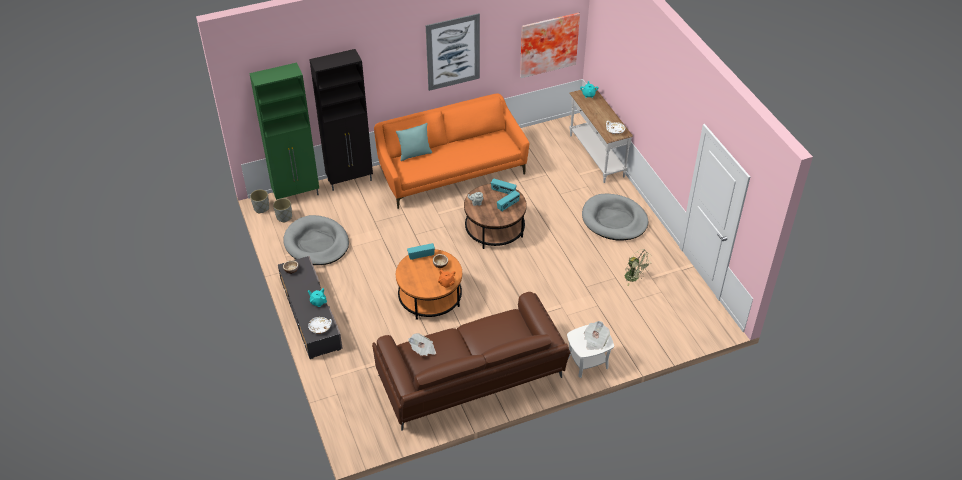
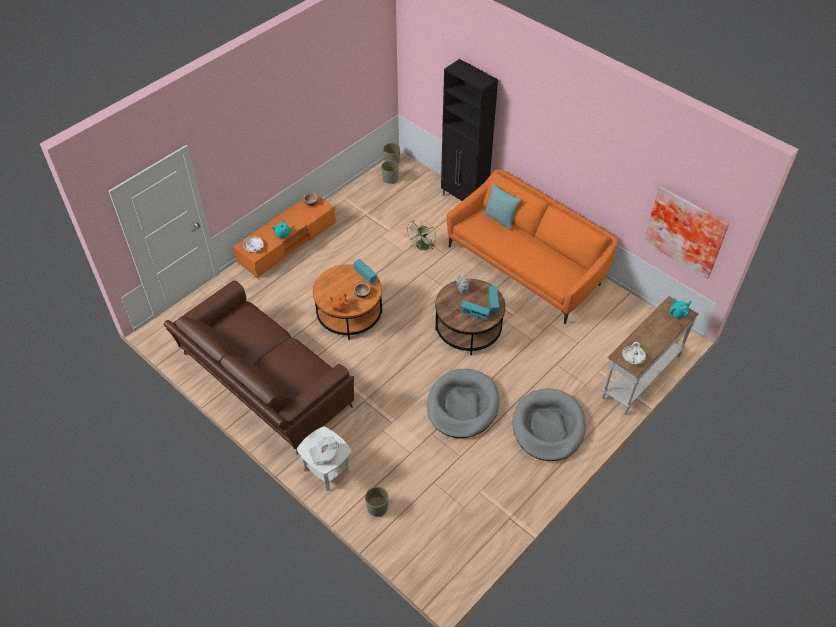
camera: 65 degrees right, 5 degrees up
(297, 194) = (422, 175): green cabinet -> none
(310, 314) = (287, 242): grey tv stand -> orange tv stand
(317, 243) = (371, 212): grey dog bed -> grey dog bed (462, 405)
(423, 350) = (245, 320): newspaper -> none
(453, 52) = (586, 157): picture -> none
(634, 278) = (470, 474): green fan -> green fan (422, 248)
(638, 342) = (377, 508): none -> grey planter

